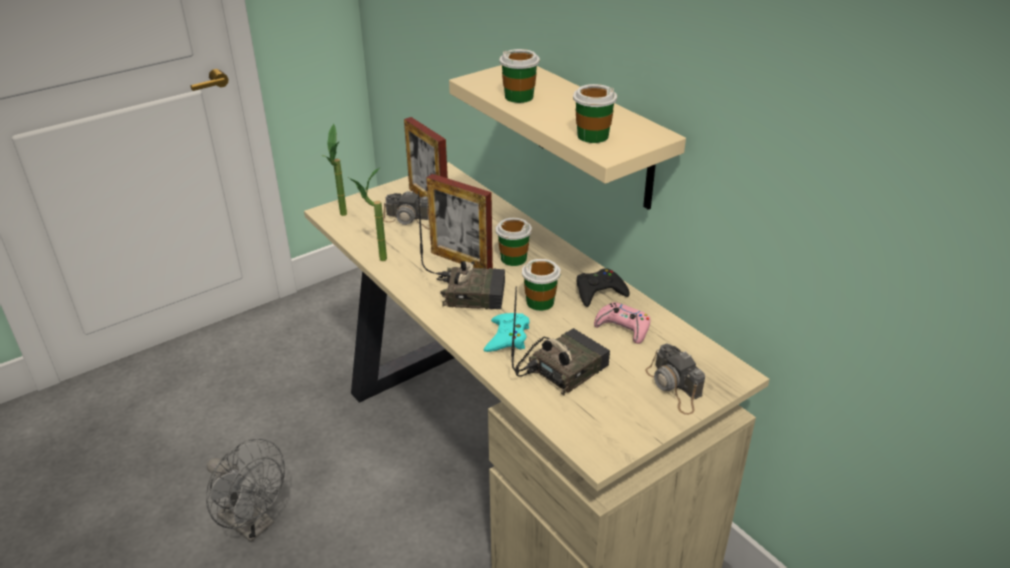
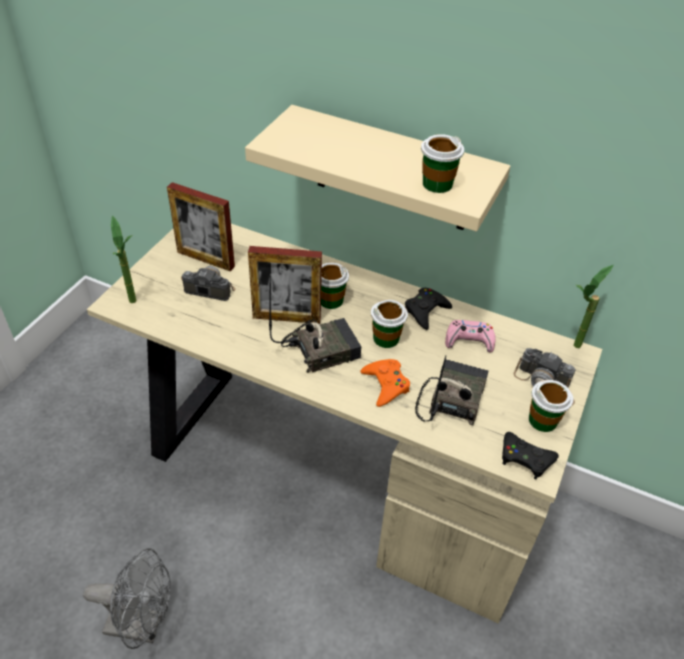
camera: 30 degrees left, 10 degrees up
(375, 260) = (205, 343): potted plant -> potted plant (572, 349)
(411, 220) = (206, 287): camera -> camera turned 150 degrees counterclockwise
(507, 337) = (386, 385): turquoise game controller -> orange game controller
(519, 97) = (332, 153): cup -> cup (543, 420)
(595, 440) = (525, 458): none -> black game controller

